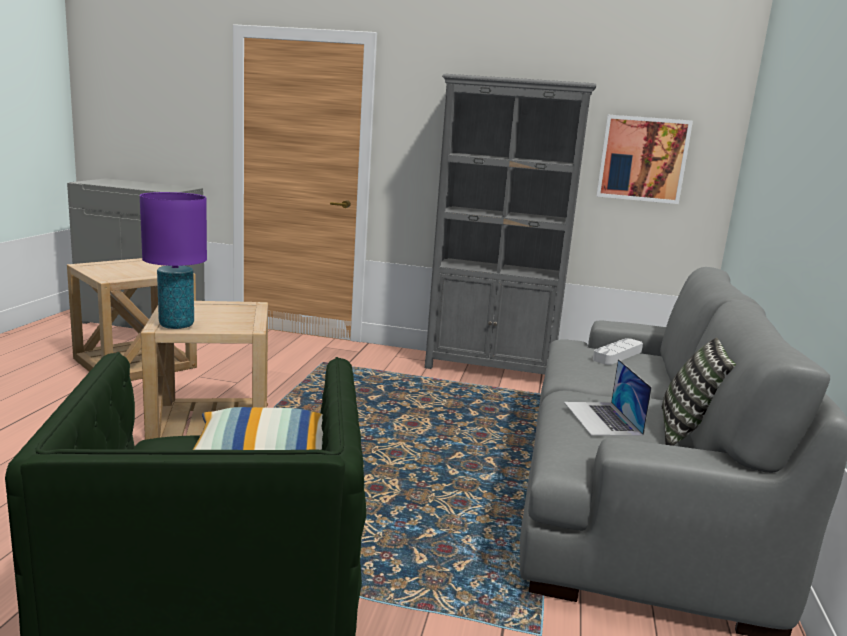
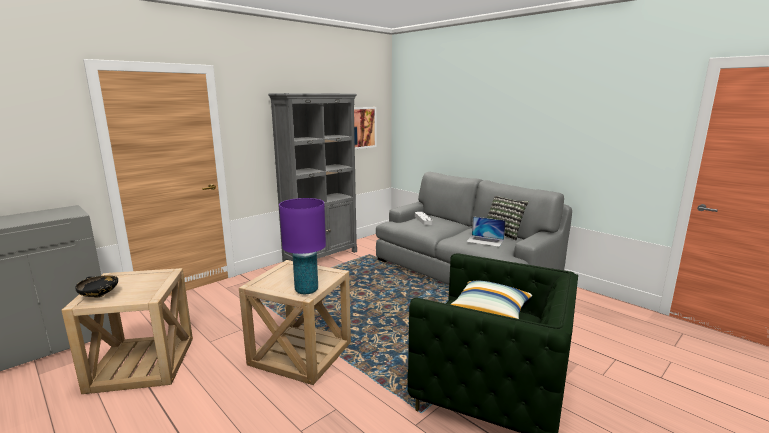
camera: 55 degrees left, 0 degrees up
(103, 266) = (99, 295): none -> black bowl

